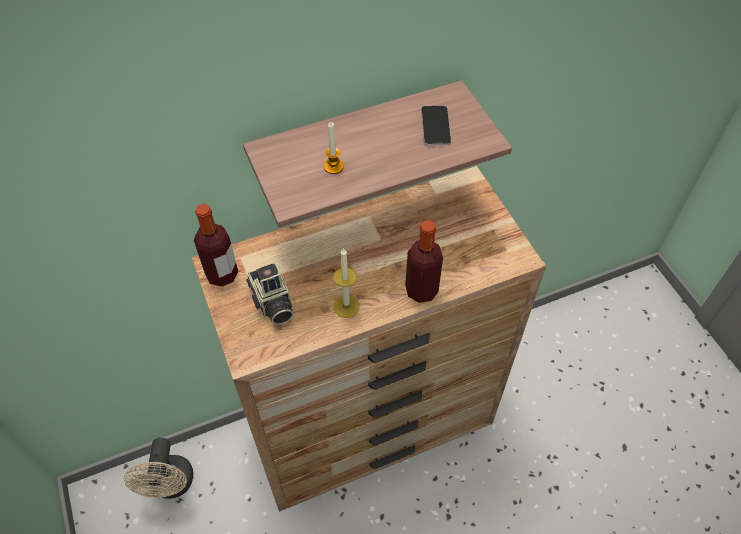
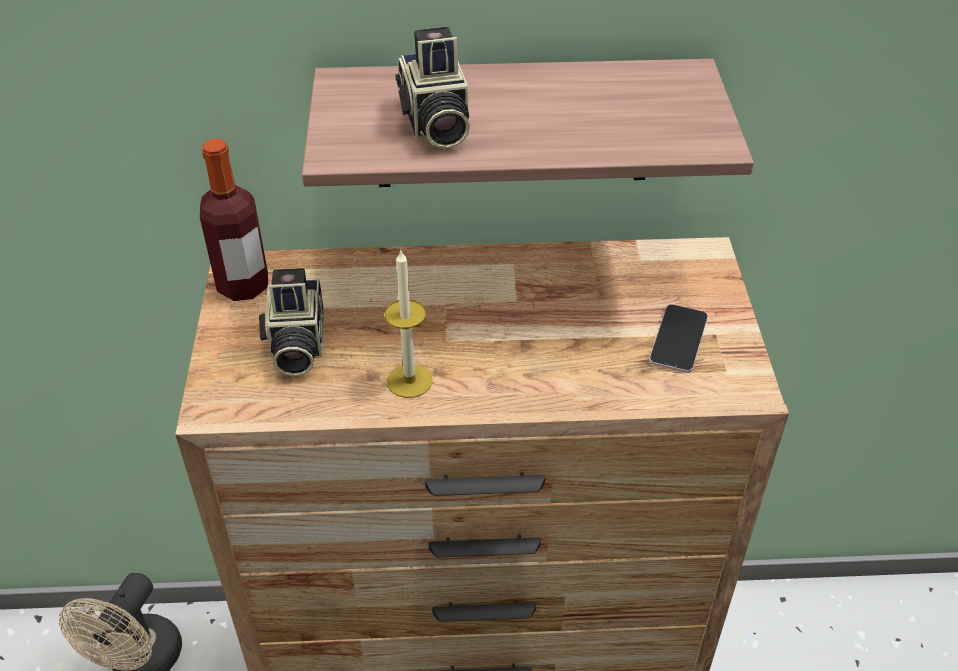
camera: 20 degrees right, 10 degrees down
(333, 167) = (434, 124): candle -> camera
(421, 290) = (546, 391): bottle -> none
(435, 126) = (634, 107): phone -> phone (678, 339)

